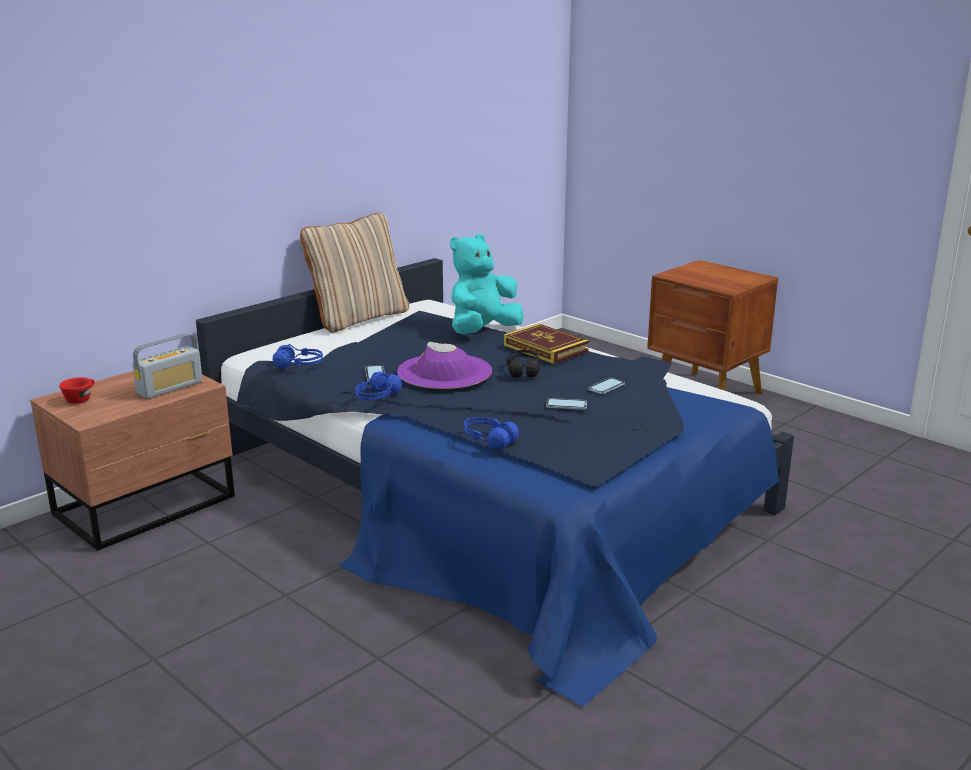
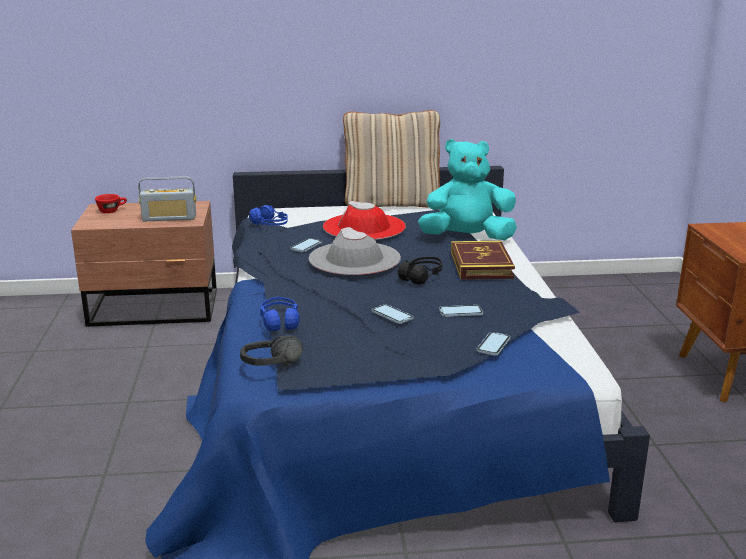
camera: 40 degrees right, 0 degrees up
(377, 397) = (268, 262): blue headphones -> none
(391, 344) = (364, 227): none -> red hat
(444, 372) = (354, 259): purple hat -> grey hat
(560, 473) = (275, 368): none -> black headphones
(667, 403) = (493, 345): none -> phone

